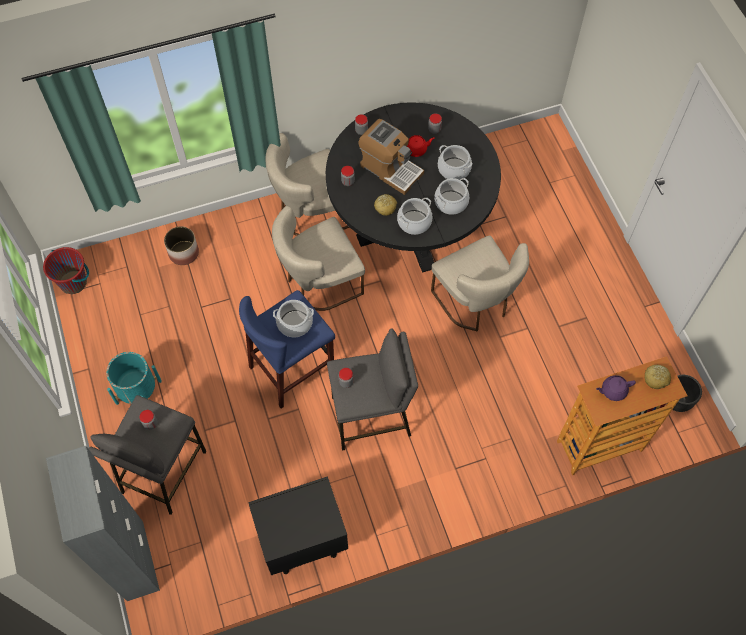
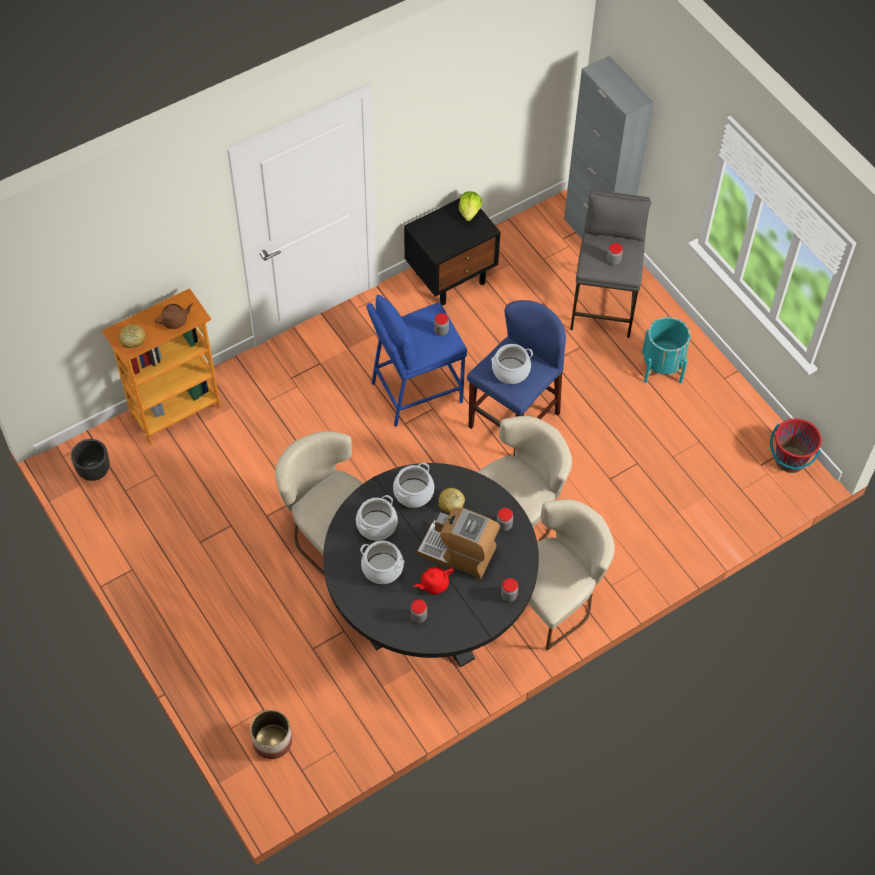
camera: 165 degrees right, 5 degrees down
(184, 252) = (685, 519): planter -> planter (272, 741)
(271, 536) = (469, 211): none -> lettuce
(371, 417) = (416, 391): grey stool -> blue stool
(613, 390) = (175, 320): purple teapot -> brown teapot

